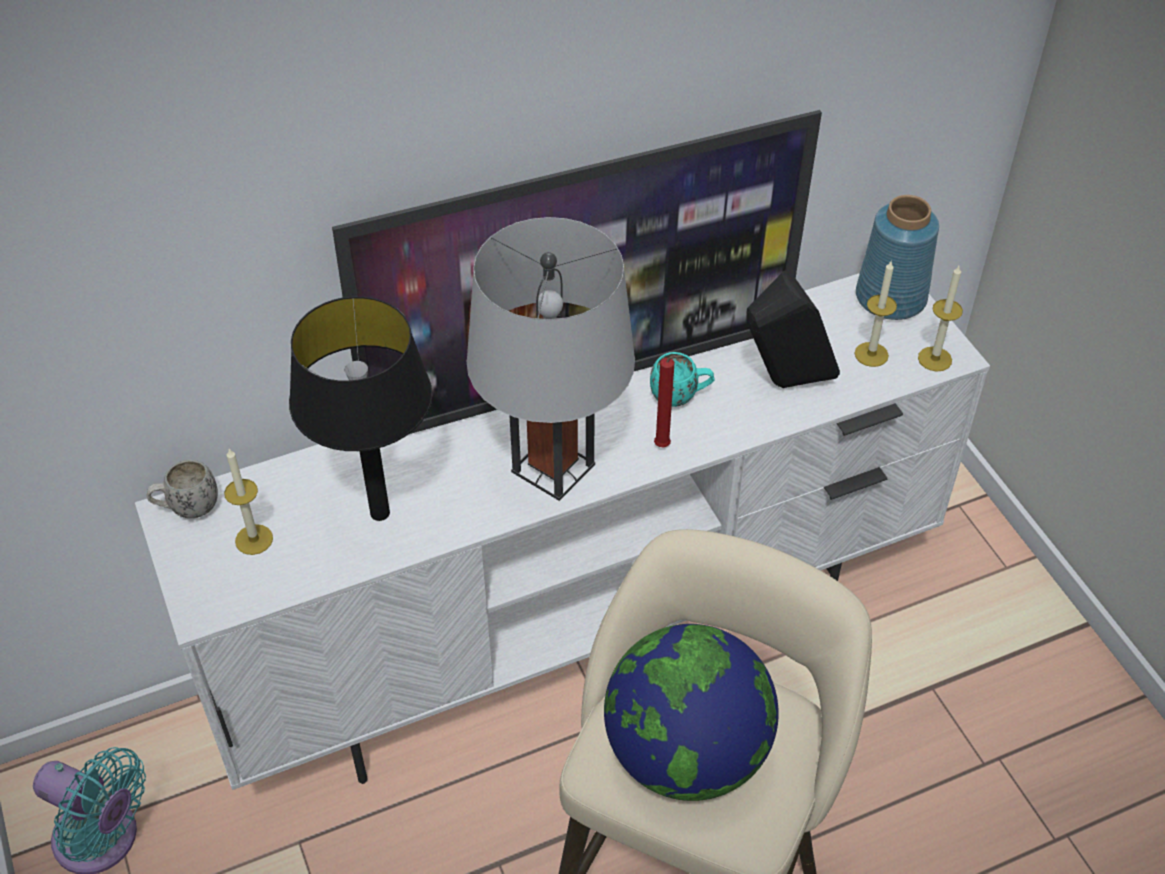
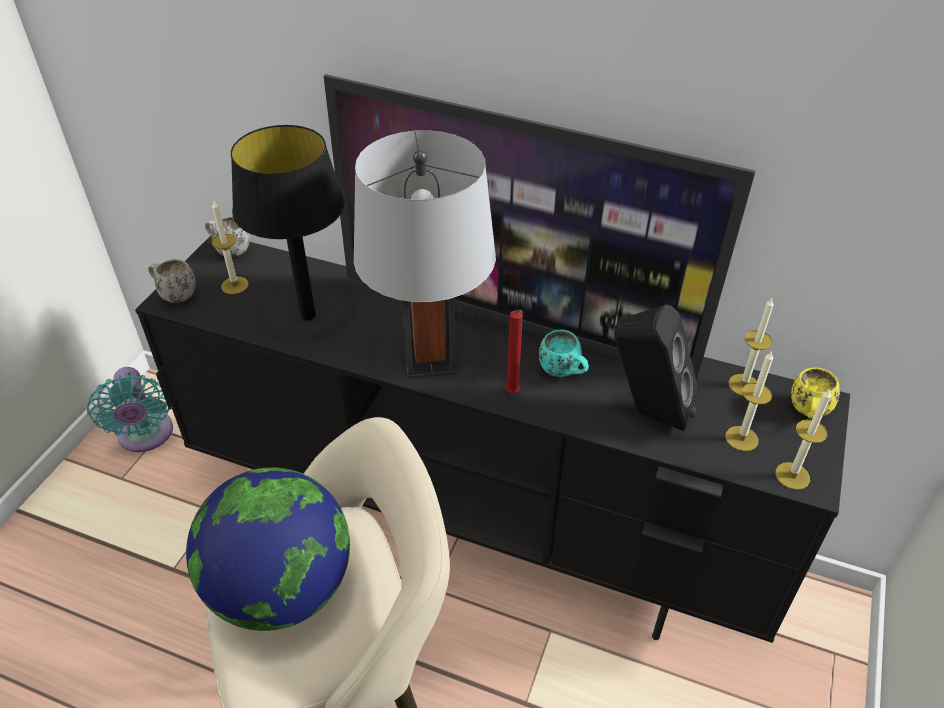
camera: 45 degrees right, 5 degrees down
(201, 597) = (174, 295): none -> white mug
(583, 636) = (476, 528): white tv stand -> black tv stand
(824, 306) = (744, 385): none -> candle
(892, 298) = (808, 413): blue vase -> yellow mug

